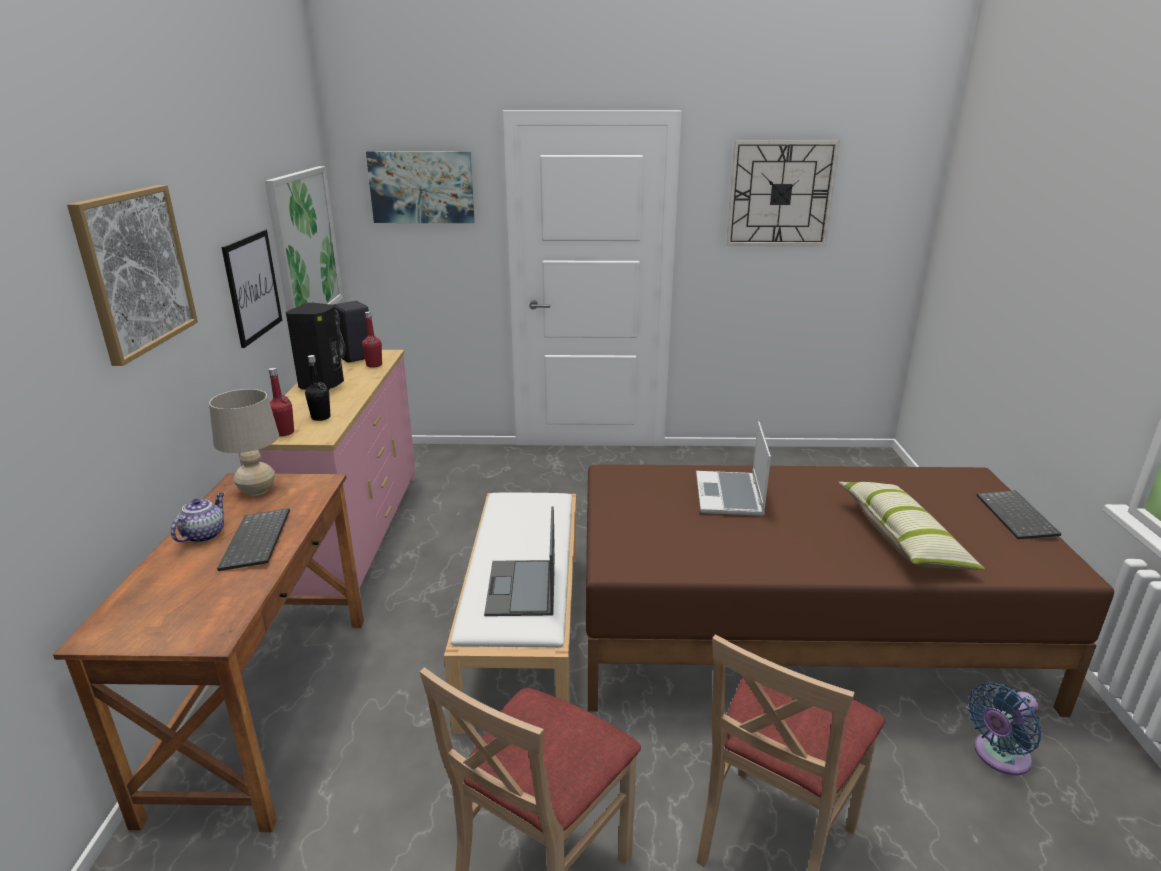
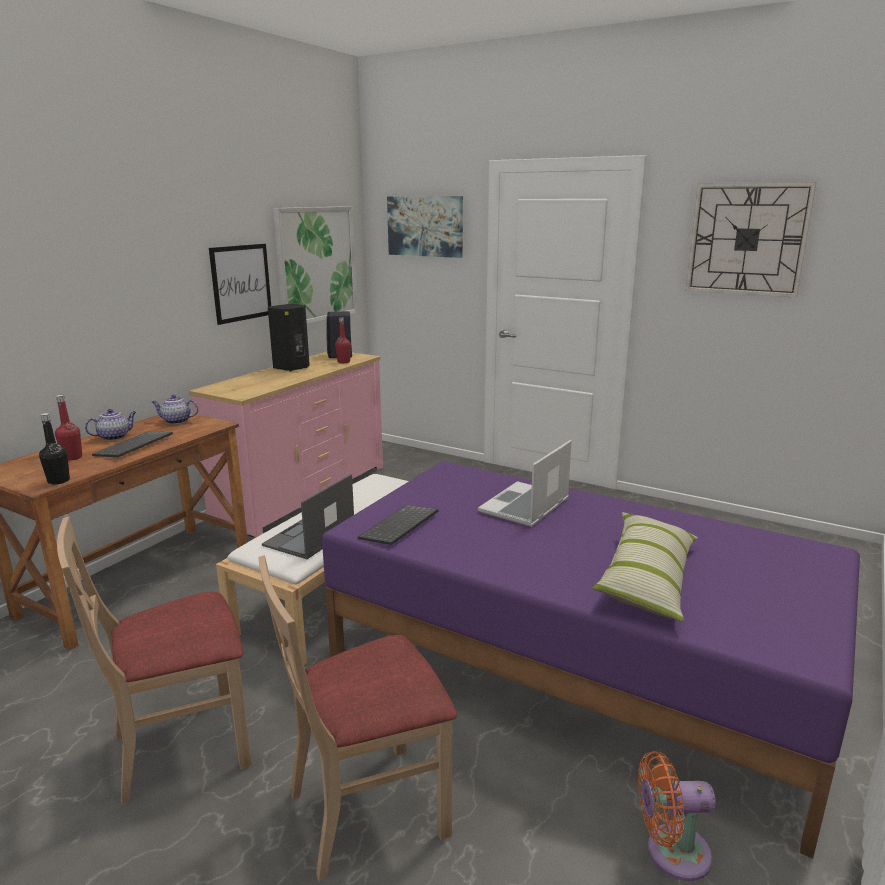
camera: 30 degrees right, 5 degrees down
(135, 271) = (109, 248): picture -> none
(257, 490) = (176, 421): beige table lamp -> teapot
(284, 432) = (224, 389): red bottle -> red bottle (72, 457)
(321, 417) = (259, 385): black bottle -> black bottle (58, 481)
(799, 635) = (575, 670): brown bed -> purple bed
(998, 756) = (671, 852): blue fan -> orange fan
(1018, 517) = (821, 598): keyboard -> keyboard (400, 527)

